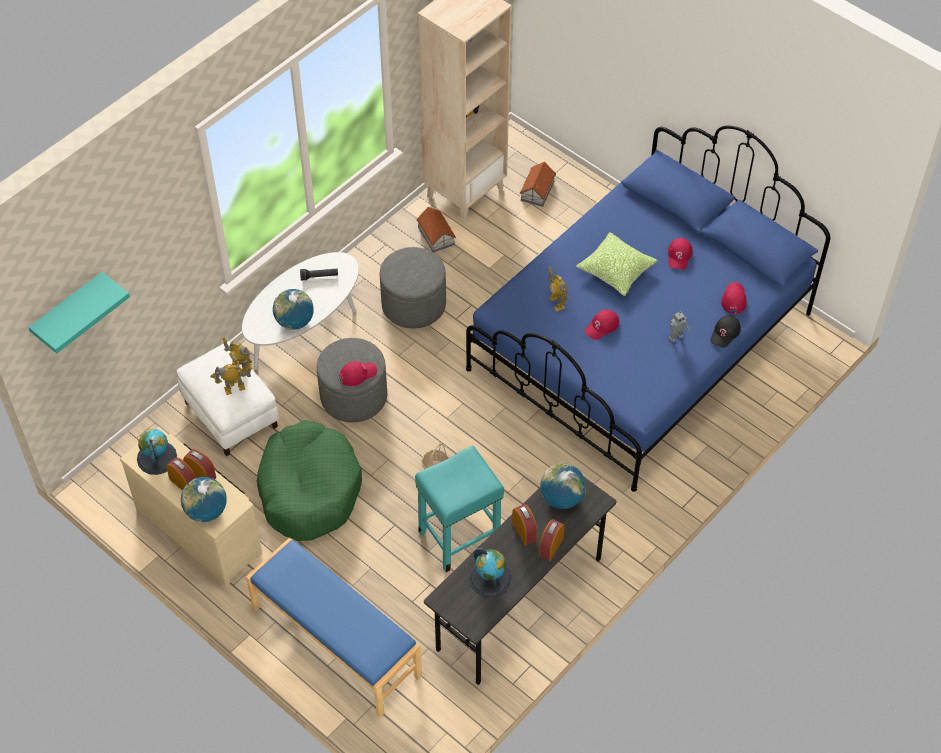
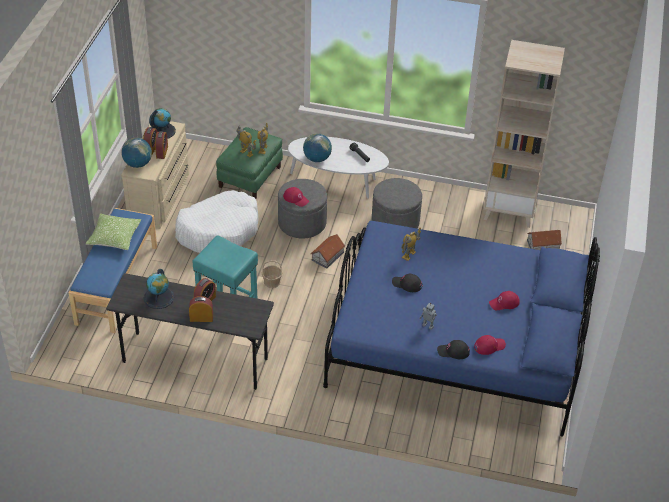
camera: 60 degrees right, 10 degrees down
(68, 310) = (185, 17): turquoise shelf -> none
(232, 414) = (250, 177): white ottoman -> green ottoman
(309, 489) = (219, 230): green dog bed -> white dog bed
(436, 235) = (460, 211): toy house -> toy house (328, 256)
(562, 498) = (243, 310): globe -> none
(602, 326) = (407, 284): red cap -> black cap
(616, 270) = (462, 275): pillow -> pillow (114, 237)

